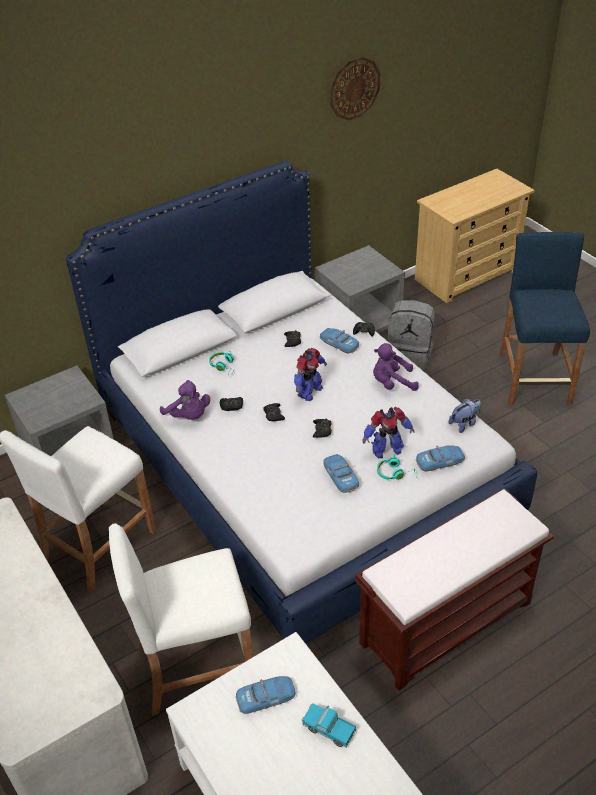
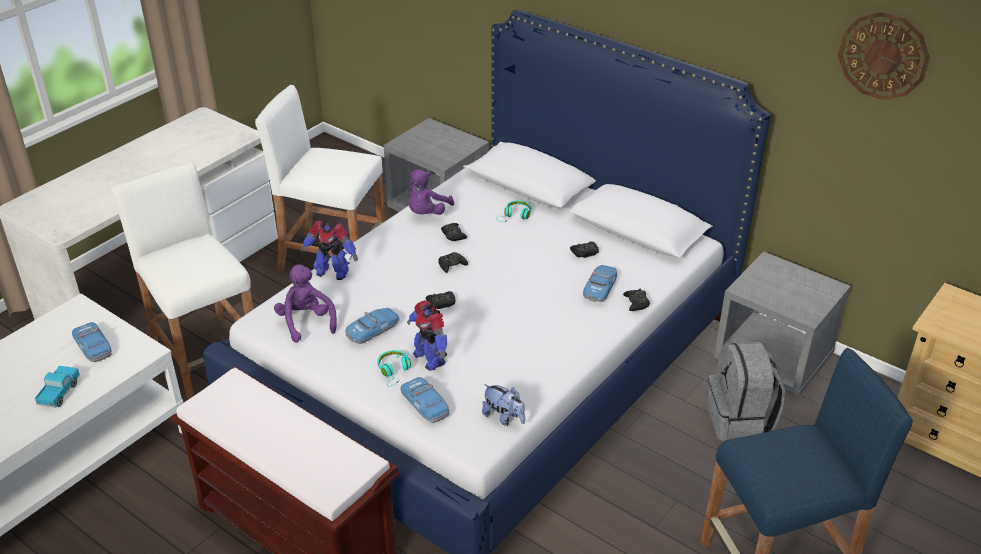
camera: 70 degrees right, 5 degrees down
(309, 392) = (501, 282): toy robot -> toy robot (332, 272)
(392, 383) = (550, 343): purple plush toy -> purple plush toy (306, 322)

